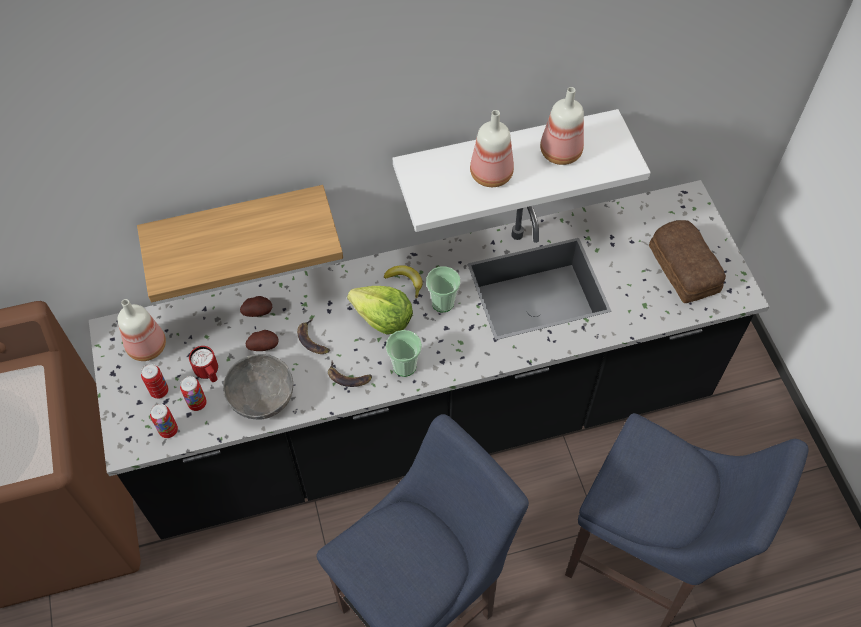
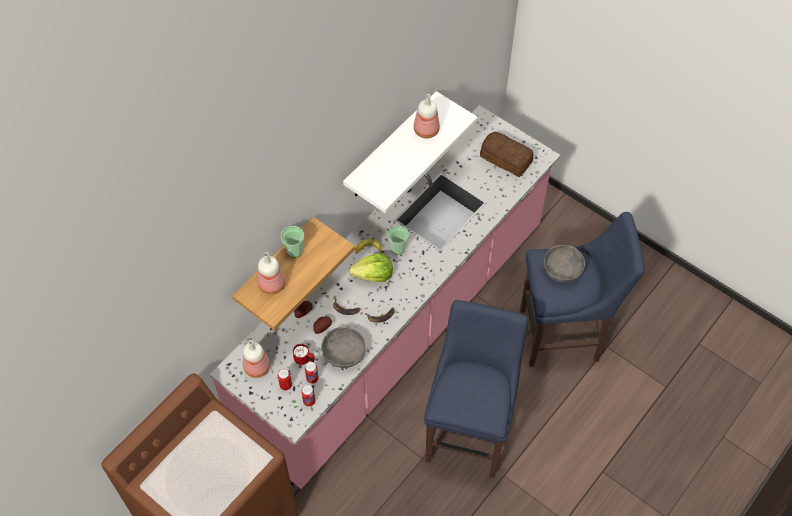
camera: 35 degrees left, 0 degrees up
(404, 366) = (405, 293): cup -> cup (294, 251)
(430, 420) = (396, 331): black counter -> pink counter
(492, 173) = (401, 161): bottle -> bottle (272, 283)
(660, 471) = (562, 270): none -> grey bowl

